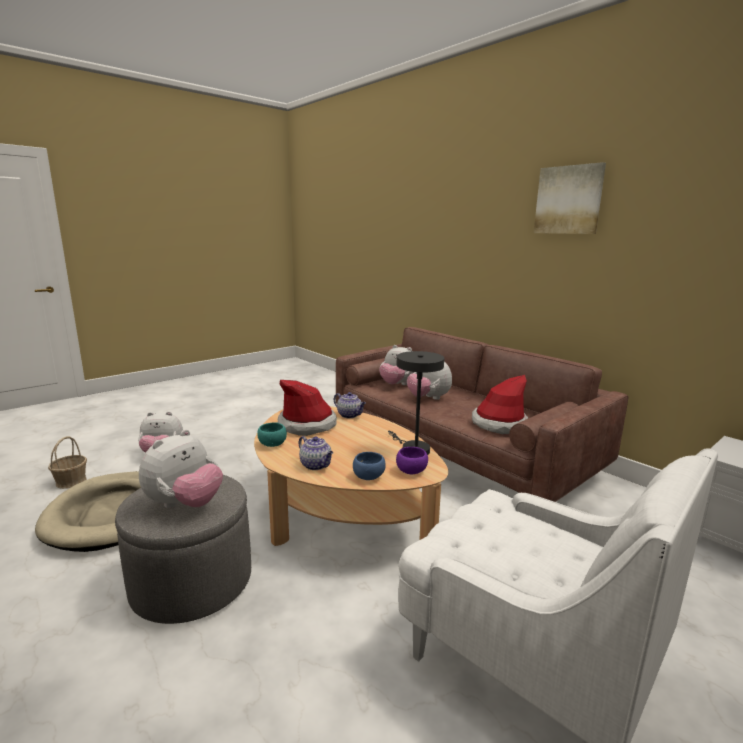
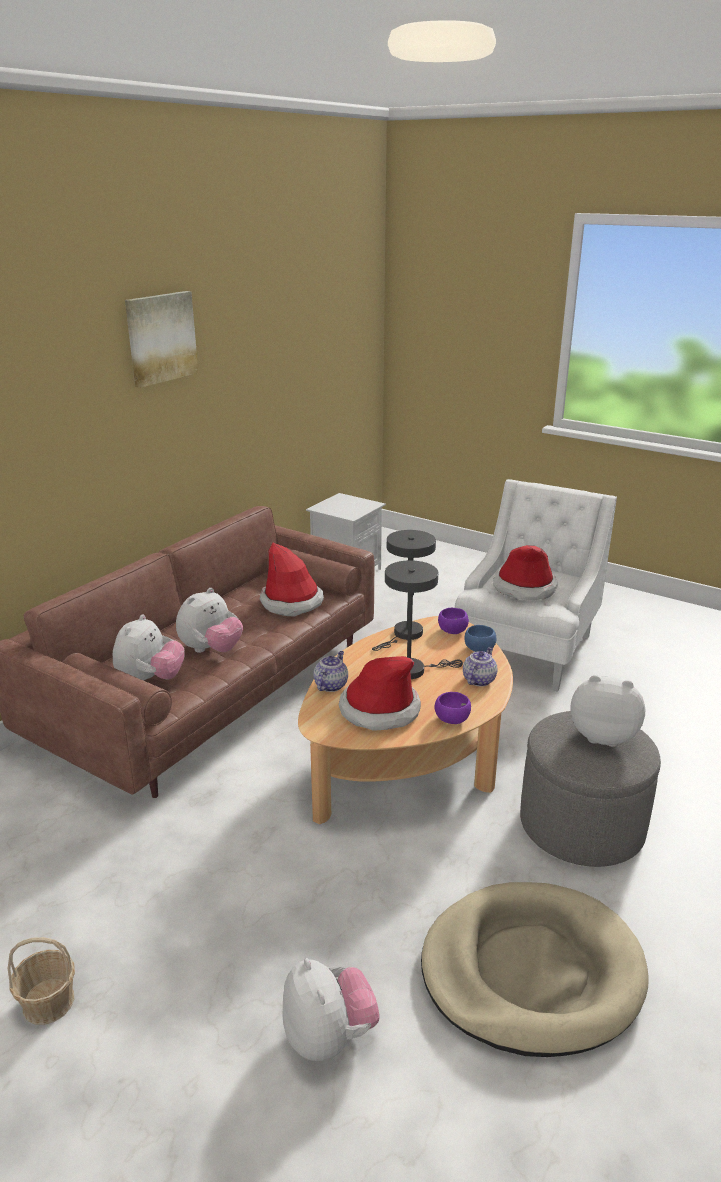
camera: 105 degrees left, 10 degrees up
(71, 481) = (492, 1125): basket -> basket (48, 1002)
(271, 444) = (452, 720): turquoise bowl -> purple bowl
(351, 443) = (414, 670): none -> grey table lamp
(498, 530) = (524, 588): none -> hat

